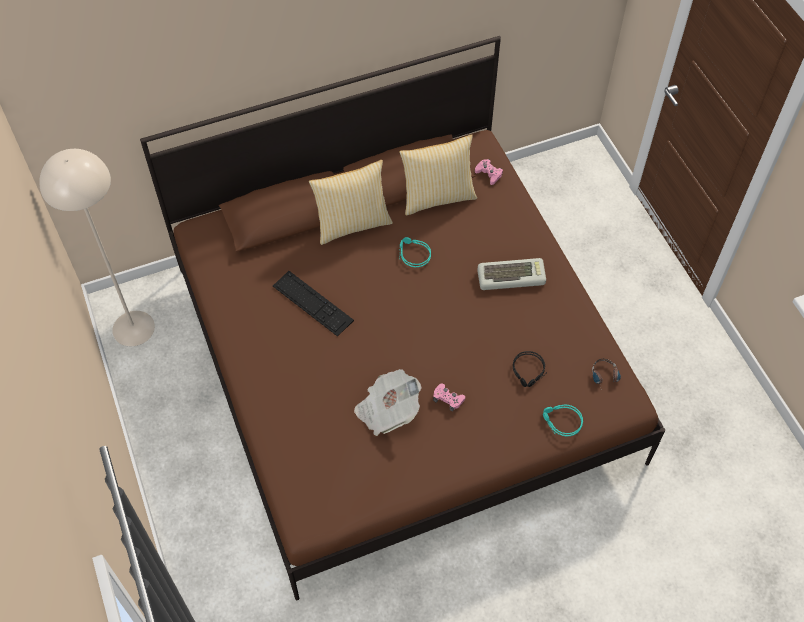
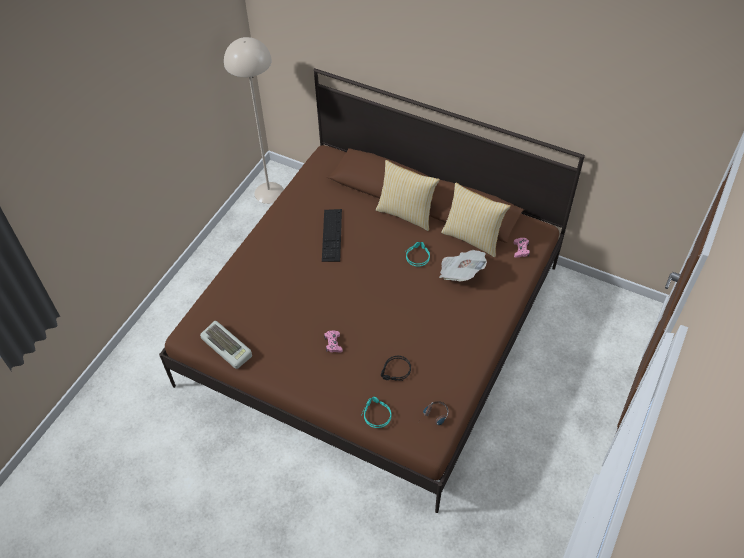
camera: 50 degrees right, 5 degrees down
(387, 410) = (294, 319): newspaper -> newspaper (460, 272)
(511, 276) = (456, 314): keyboard -> keyboard (228, 346)

